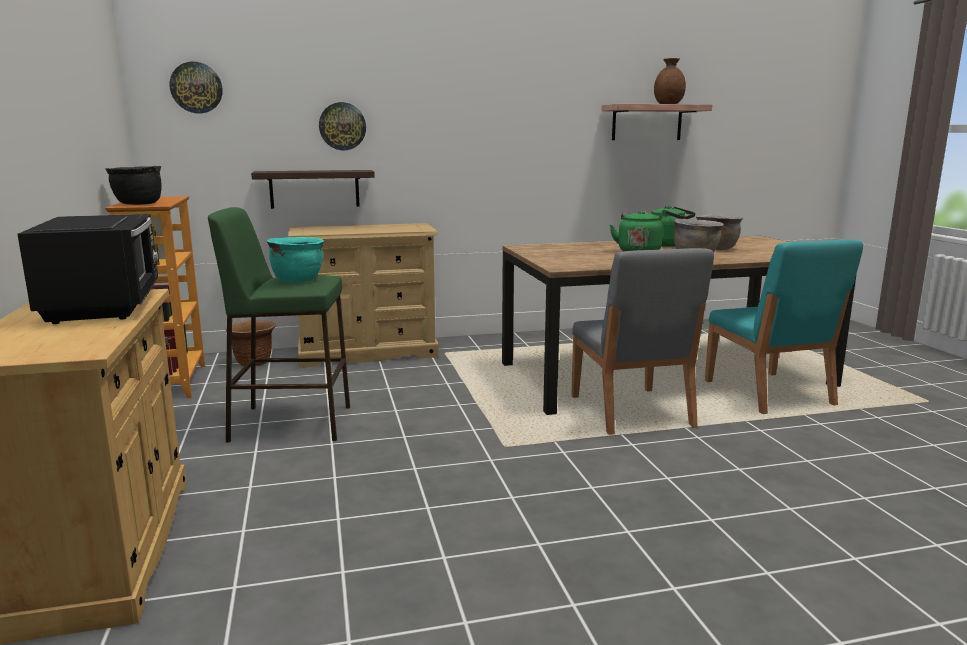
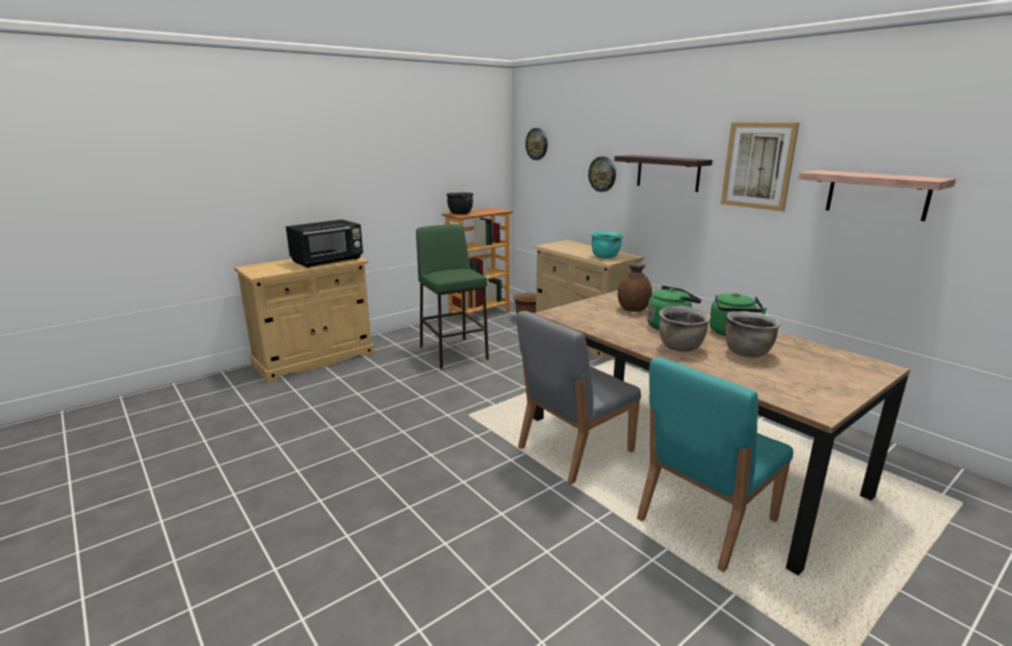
camera: 65 degrees right, 5 degrees up
(297, 280) = (450, 272): turquoise cooking pot -> turquoise cooking pot (605, 257)
(314, 189) = (583, 216): shelf -> shelf (668, 173)
(547, 104) = (758, 166): none -> picture
(668, 104) = (891, 176): brown vase -> brown vase (633, 309)

